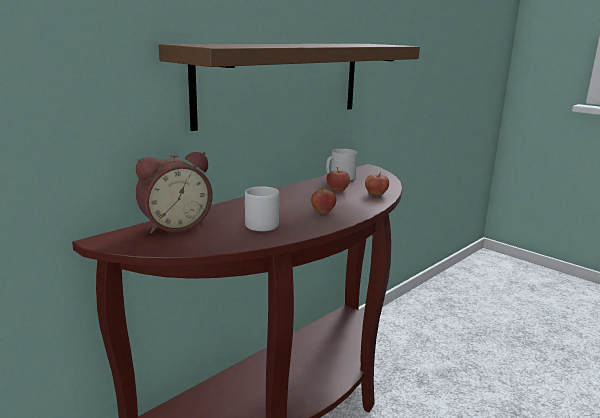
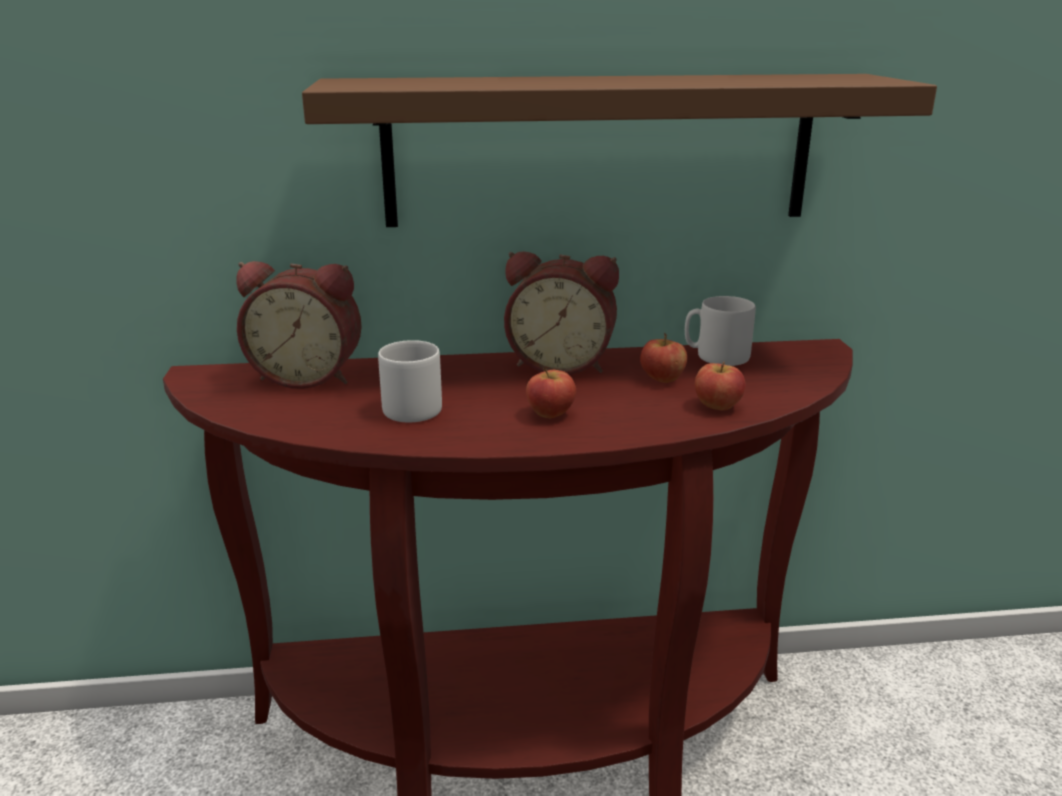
camera: 40 degrees right, 5 degrees up
(286, 193) = (561, 364): none -> alarm clock

